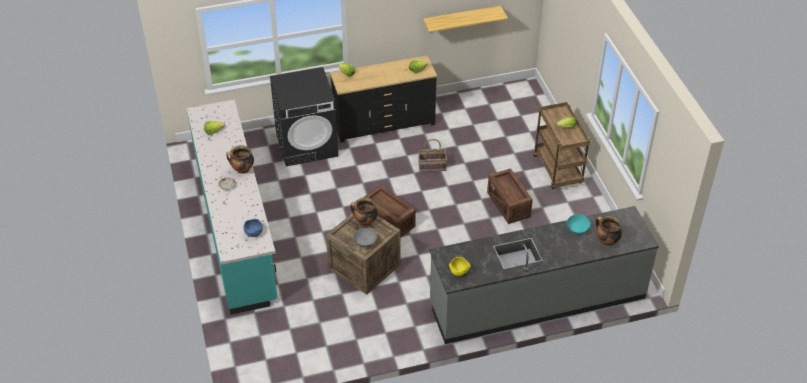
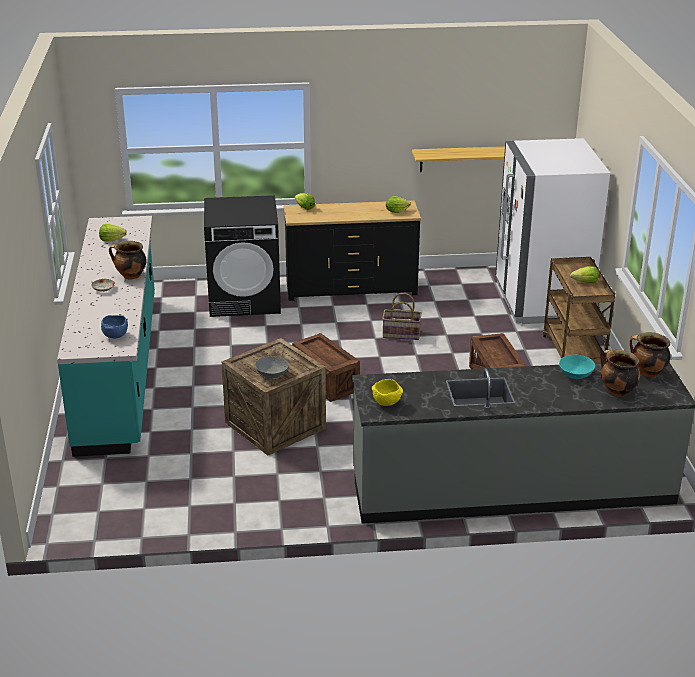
camera: 10 degrees right, 15 degrees down
(364, 222) = (279, 354): cooking pot -> cooking pot (647, 373)
(527, 120) = (541, 301): none -> white fridge

